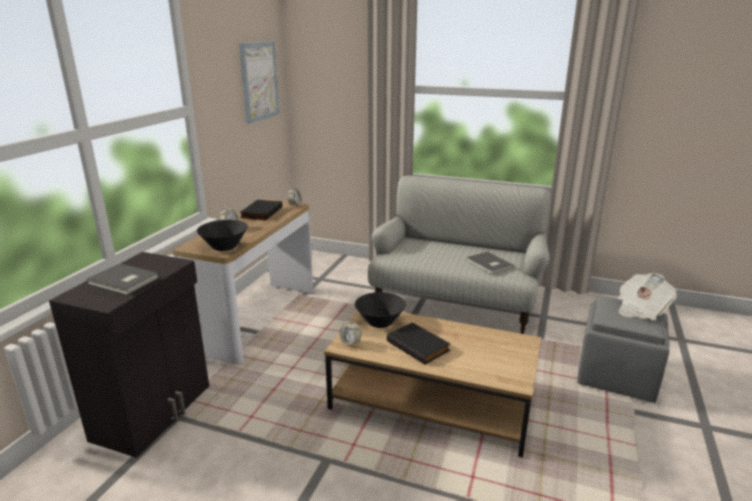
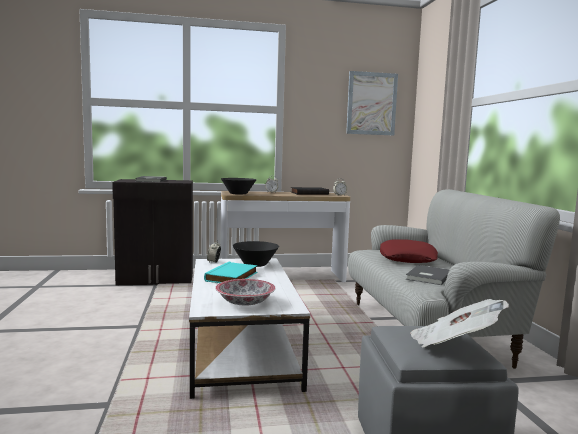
camera: 60 degrees right, 15 degrees down
(419, 345) = (232, 277): black book -> turquoise book
(429, 252) = (407, 258): none -> red pillow
(432, 401) = (242, 347): brown coffee table -> white coffee table
(504, 358) = (245, 302): none -> bowl

